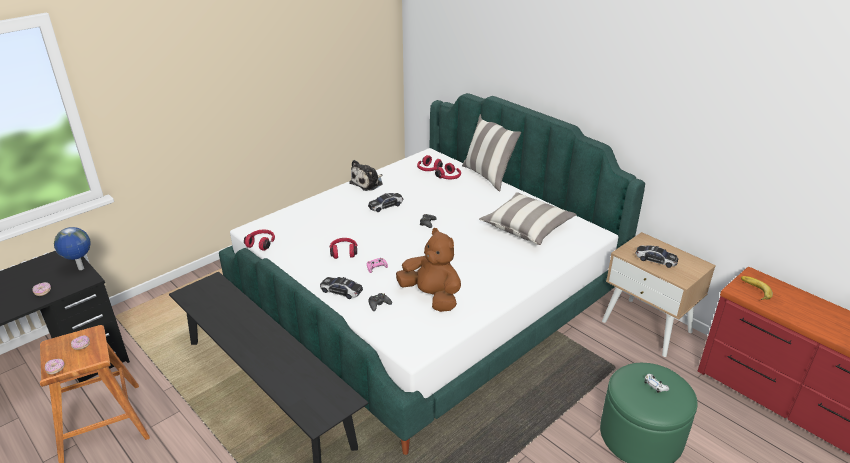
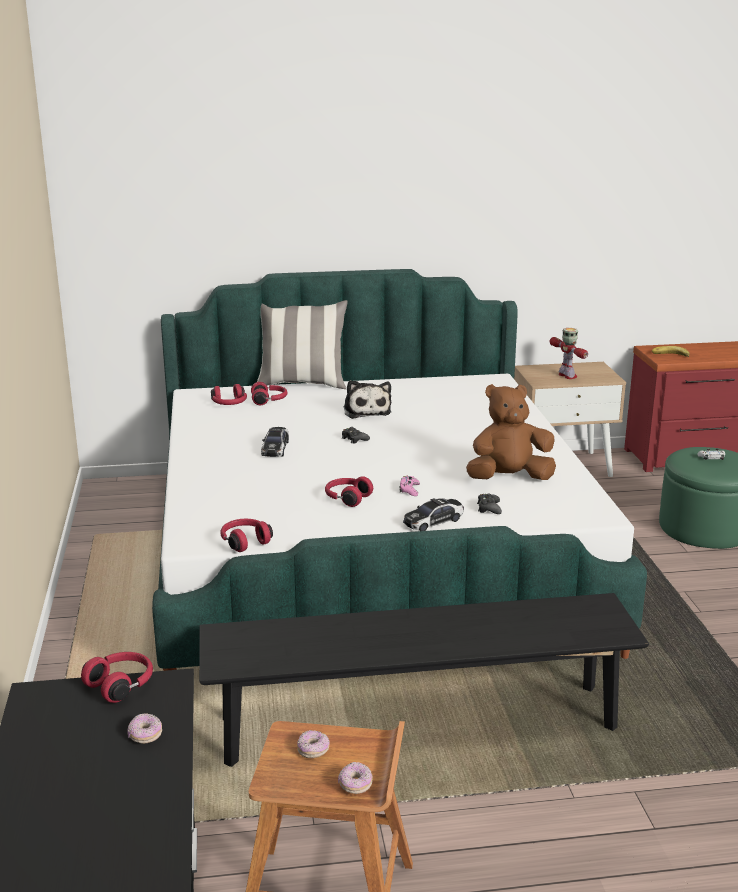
camera: 55 degrees left, 10 degrees down
(81, 269) = (121, 685): globe -> red headphones
(368, 183) = (199, 442): plush toy -> plush toy (366, 411)
(526, 228) = (440, 401): pillow -> none
(655, 260) = (567, 376): toy car -> toy robot

